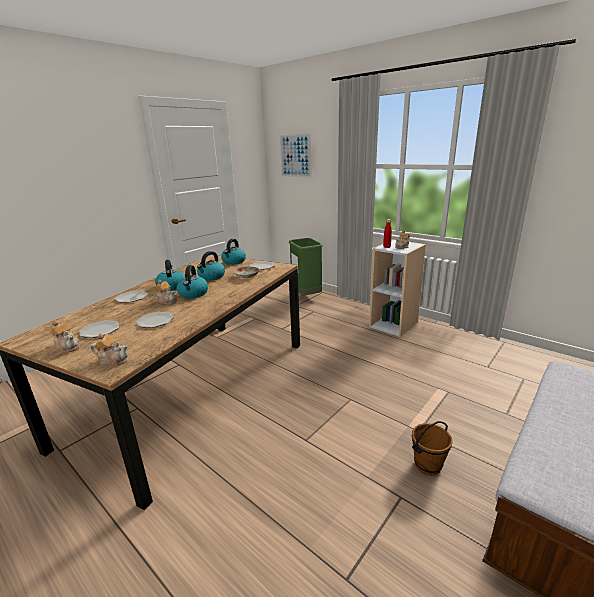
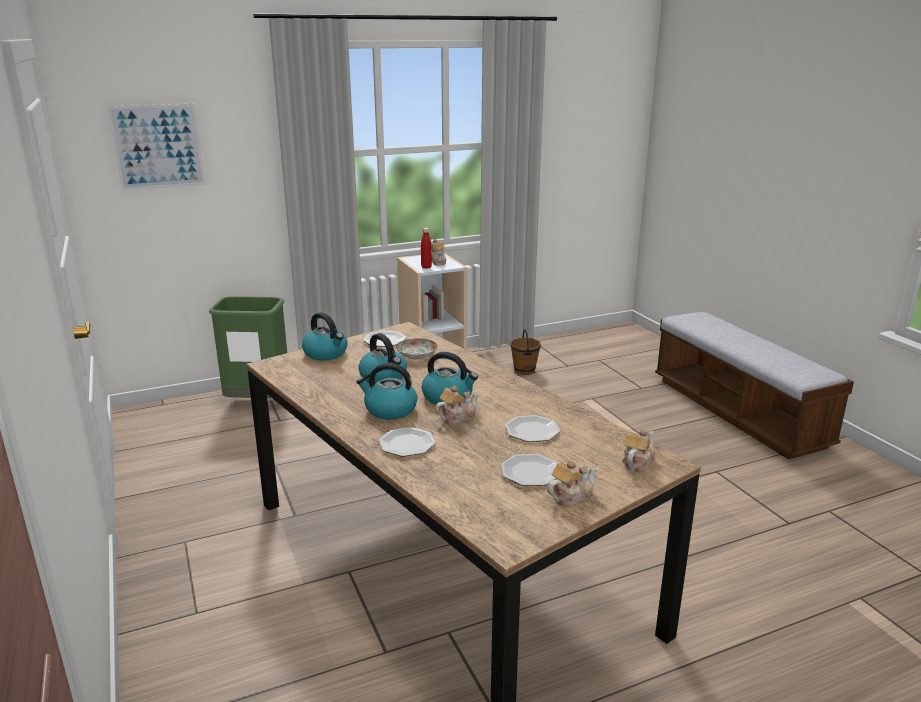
camera: 65 degrees left, 0 degrees up
(428, 465) = (686, 446): brown bucket -> brown bucket (525, 370)

